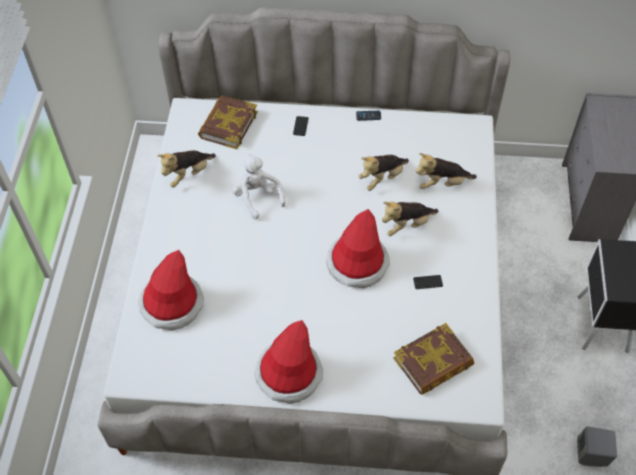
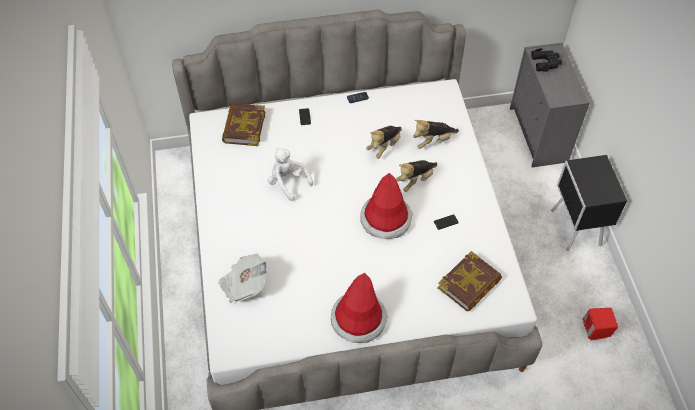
camera: 15 degrees left, 0 degrees up
(172, 304) = (244, 284): hat -> newspaper
(188, 174) = (223, 175): plush toy -> none
(591, 455) = (596, 330): grey speaker -> red speaker
(607, 116) = (546, 63): none -> black binoculars

